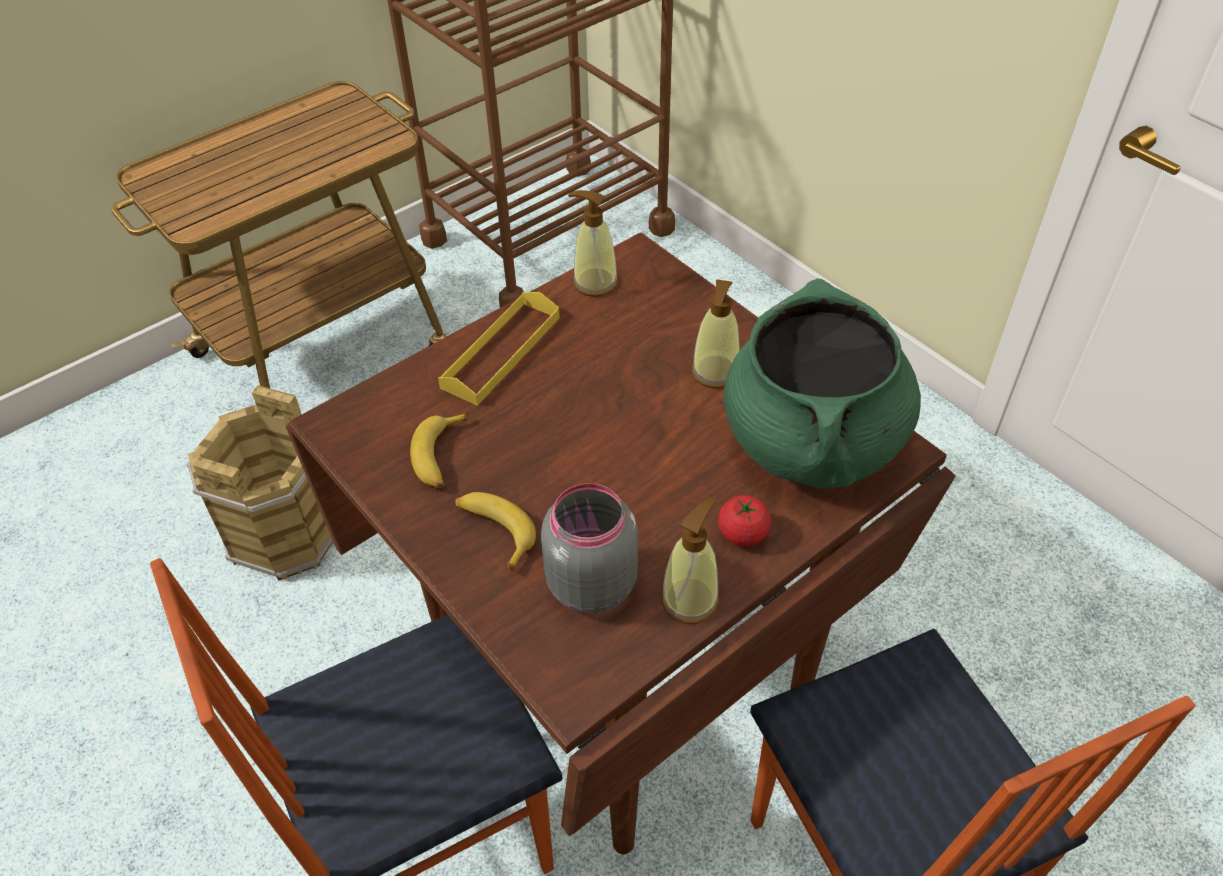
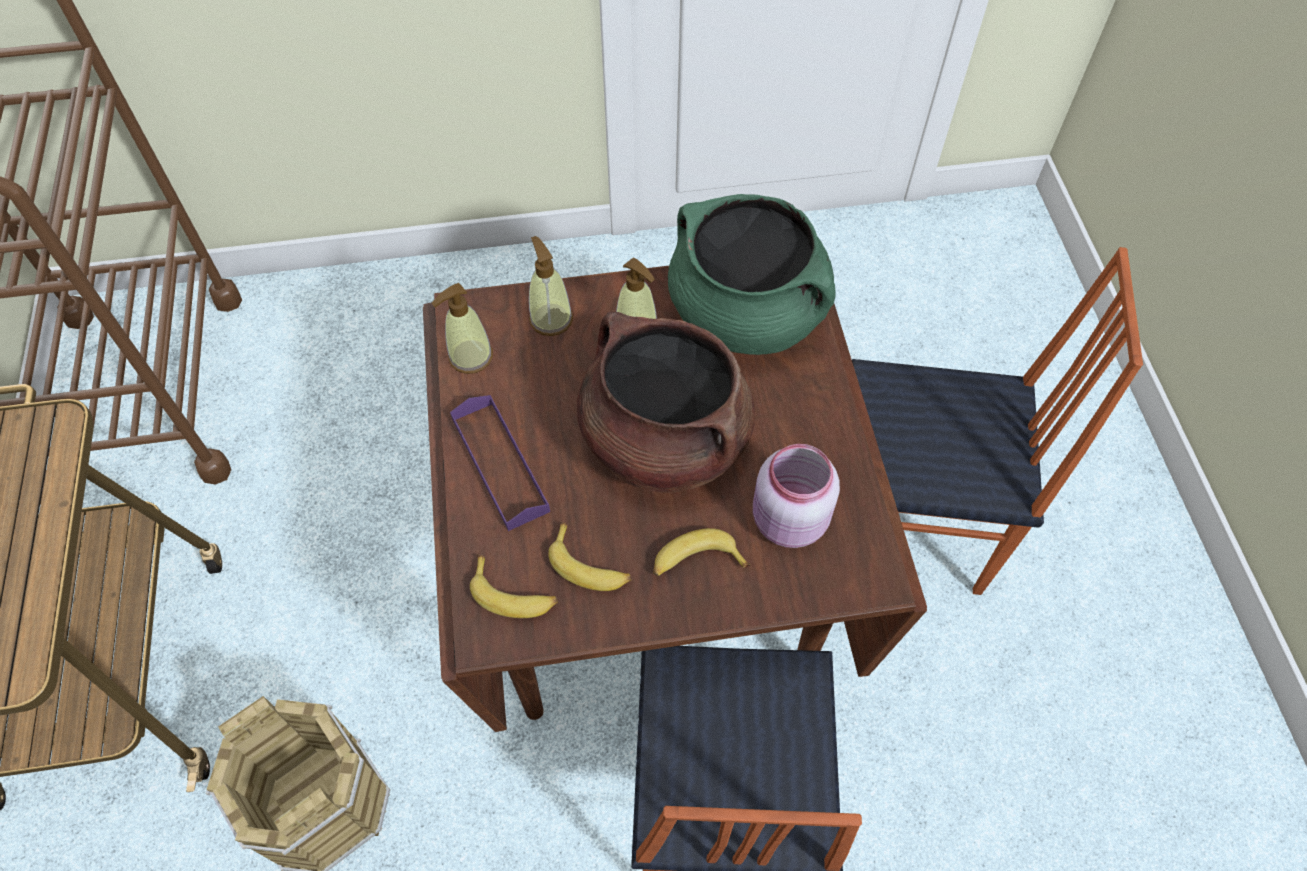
camera: 60 degrees left, 10 degrees up
(381, 421) = (514, 594): none -> banana
(501, 352) = (500, 464): yellow tray -> purple tray
(589, 584) = (787, 522): grey jar -> pink jar
(610, 446) = (663, 440): none -> brown cooking pot
(690, 599) = (839, 465): soap dispenser -> soap dispenser (551, 319)
(742, 533) = (802, 402): tomato -> none

